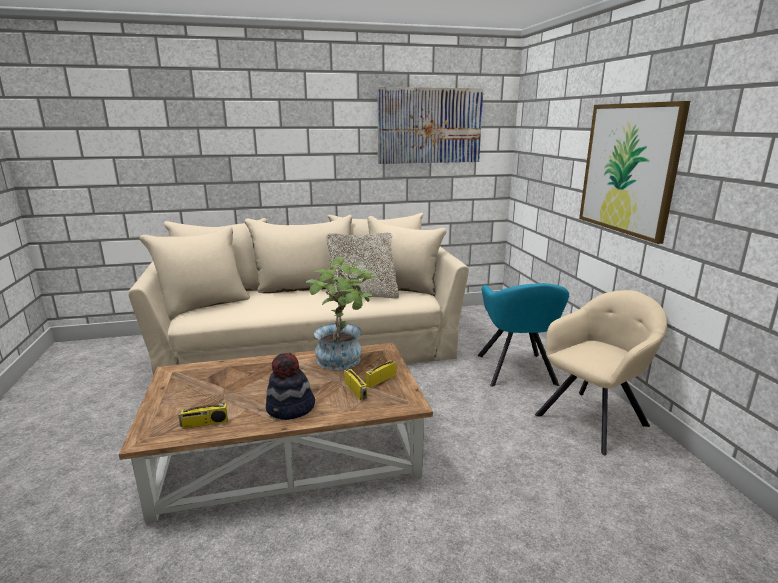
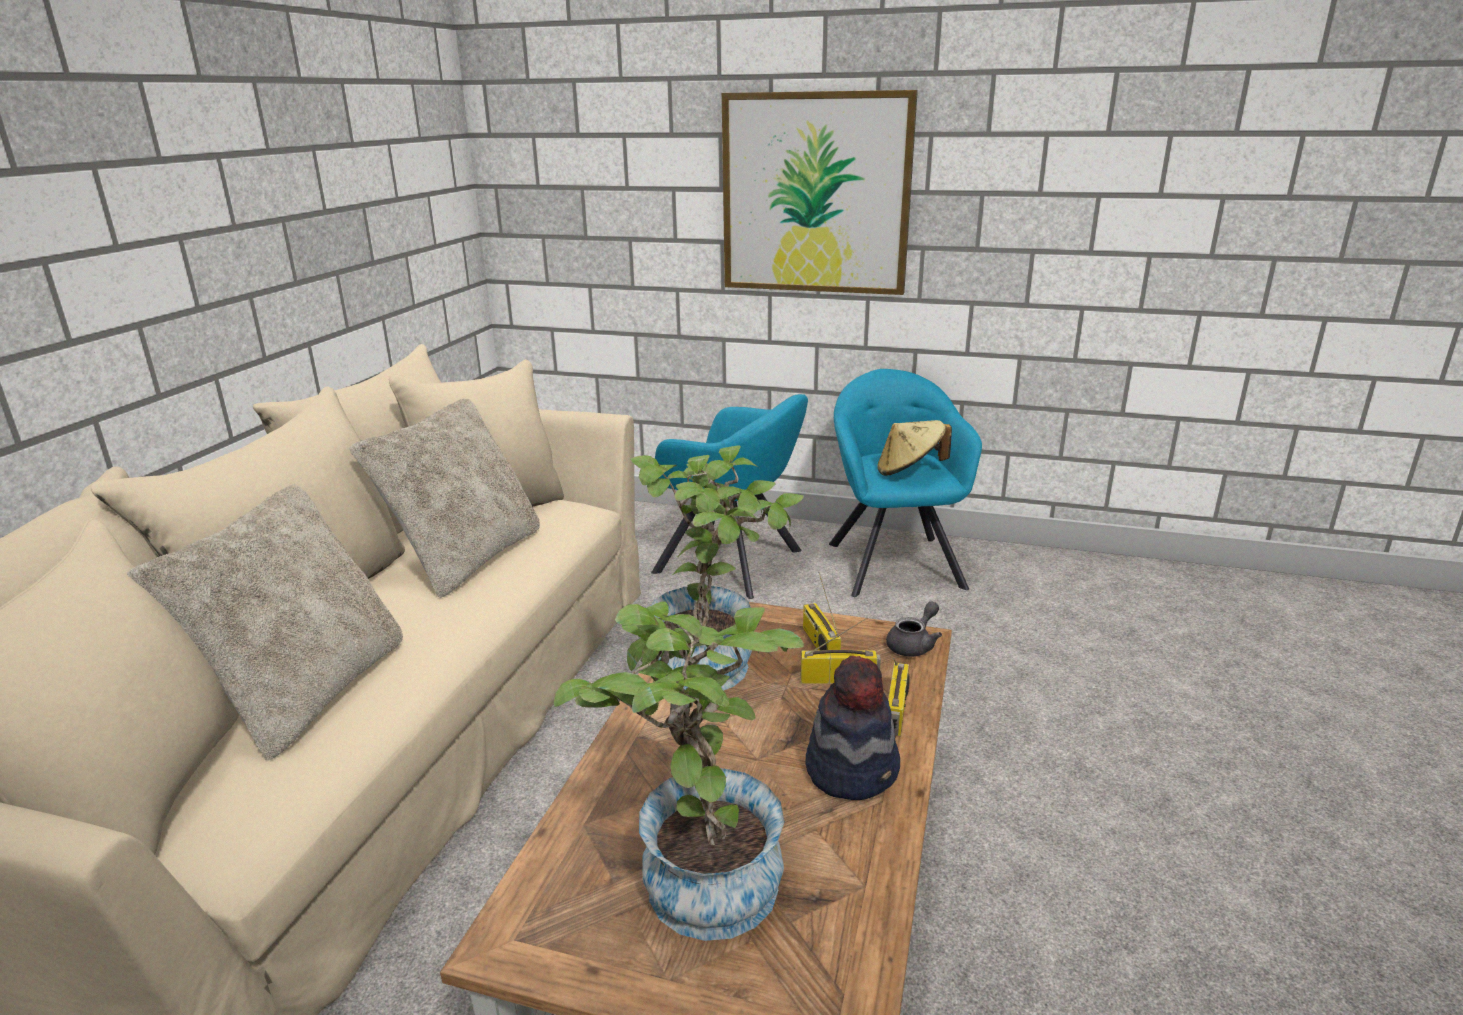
camera: 60 degrees left, 5 degrees up
(204, 423) = (835, 906): radio -> radio (897, 712)
(211, 392) = (697, 874): none -> potted plant
(262, 302) = (306, 689): none -> beige pillow
(405, 403) = (914, 645): none -> grey teapot
(430, 126) = (353, 142): picture -> none
(594, 418) = (893, 562): beige armchair -> turquoise armchair
(596, 356) = (909, 471): none -> beige hat

